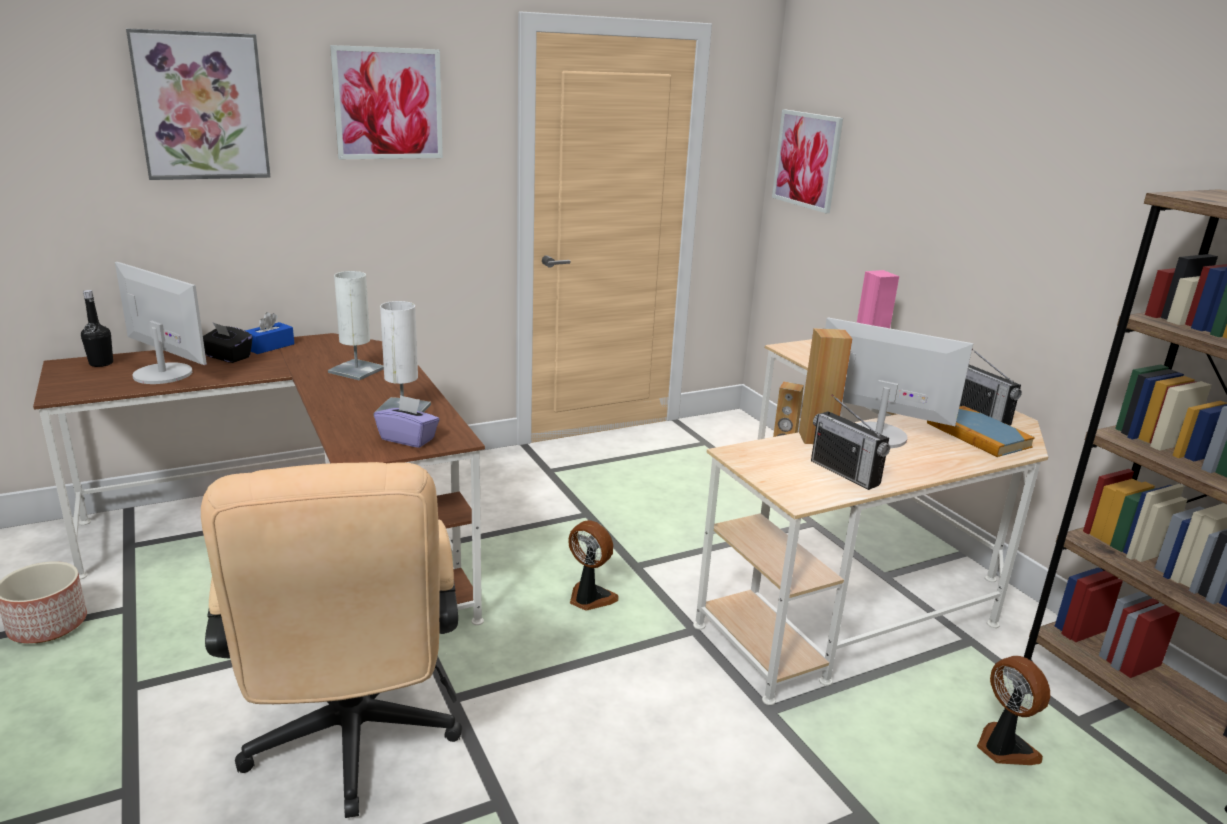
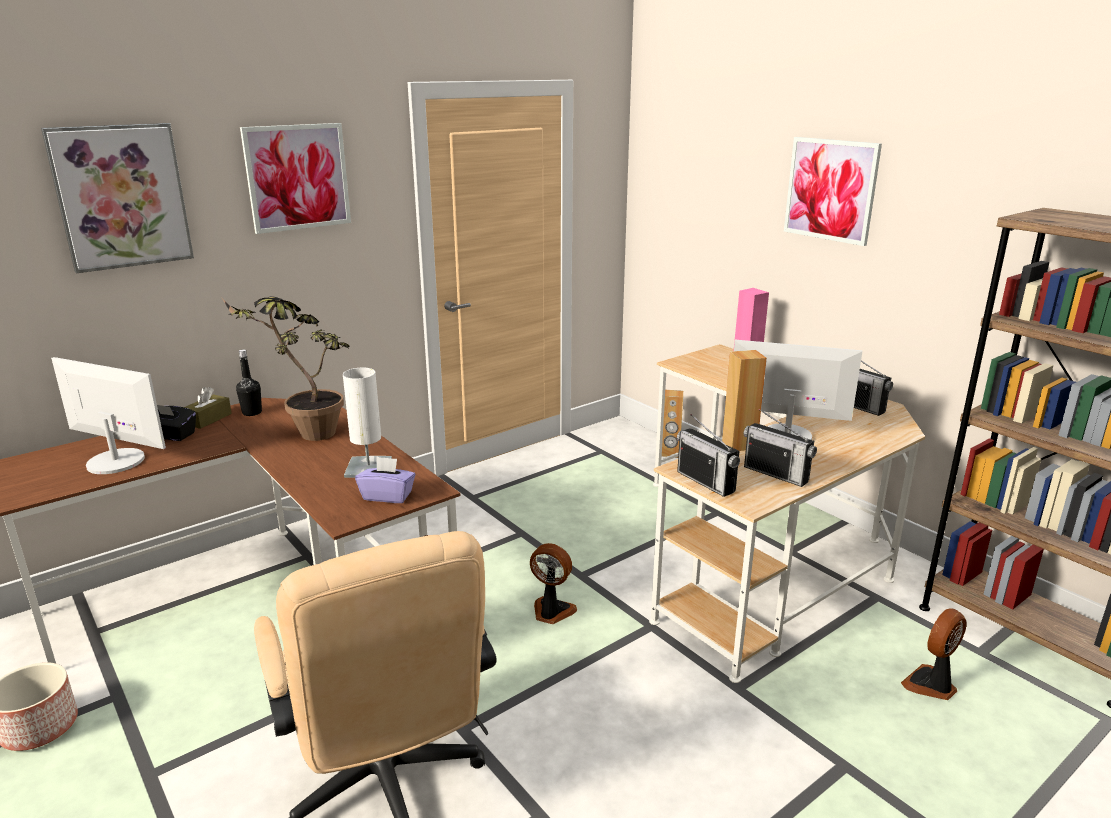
camera: 10 degrees left, 0 degrees up
(101, 363) = (46, 458): black bottle -> black bottle (252, 412)
(269, 346) = (208, 419): blue tissue box -> brown tissue box
(356, 370) = (305, 433): white table lamp -> potted plant
(758, 470) = (705, 482): none -> radio
(807, 160) = (666, 194): picture -> picture (831, 190)
(977, 435) = (864, 424): book -> none
(1003, 748) = (931, 685): fan -> fan turned 90 degrees counterclockwise

